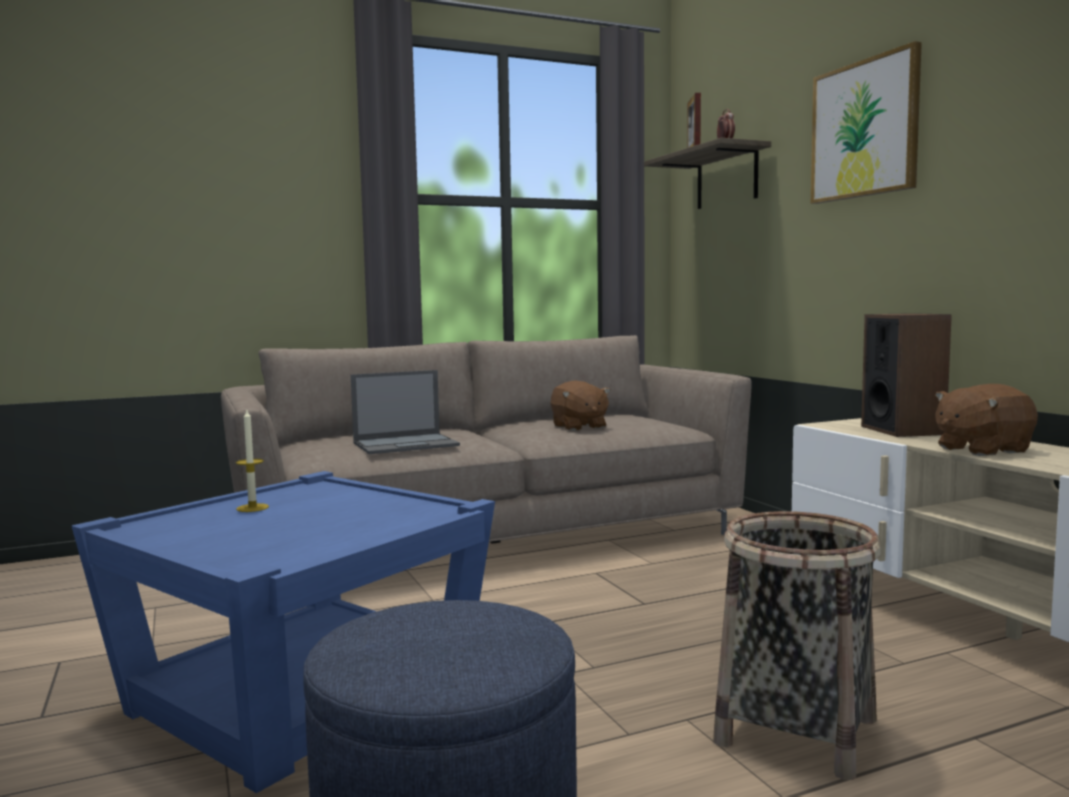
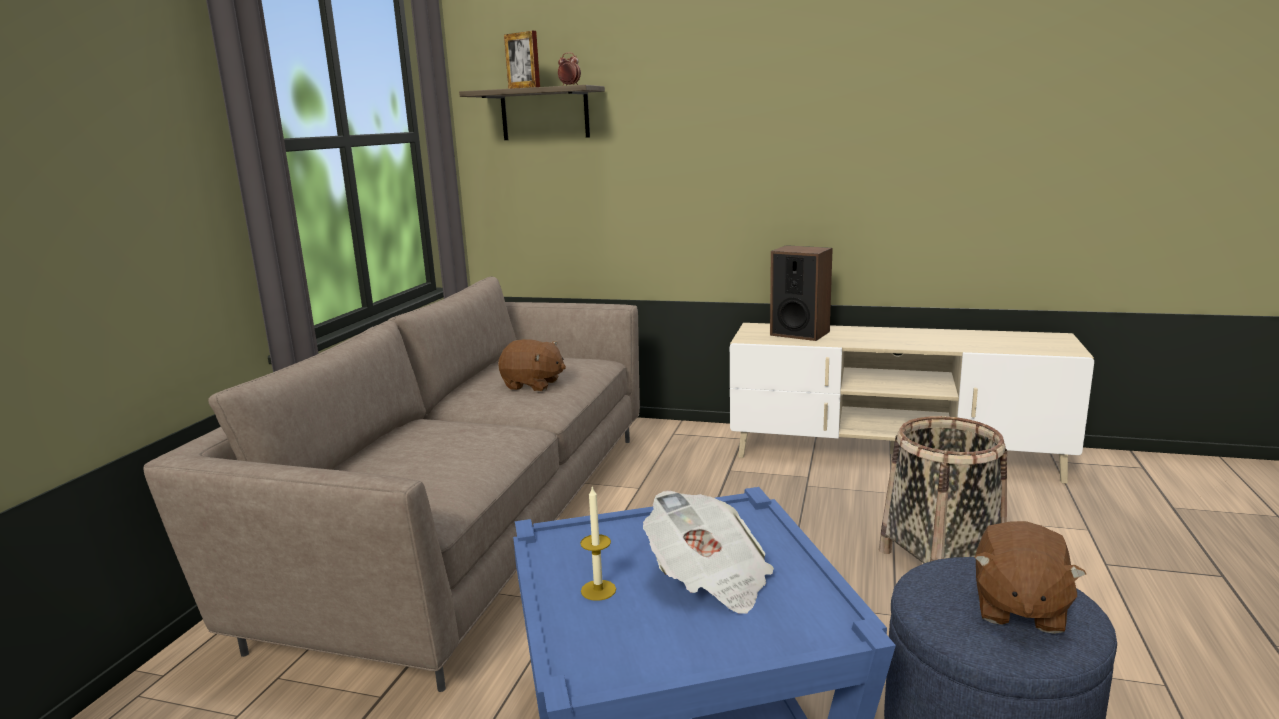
camera: 50 degrees left, 10 degrees up
(304, 525) = (709, 579): none -> newspaper
(407, 444) = (460, 458): laptop -> none
(864, 129) = (715, 92): picture -> none
(981, 450) = (882, 341): brown plush toy -> brown plush toy (1018, 608)

